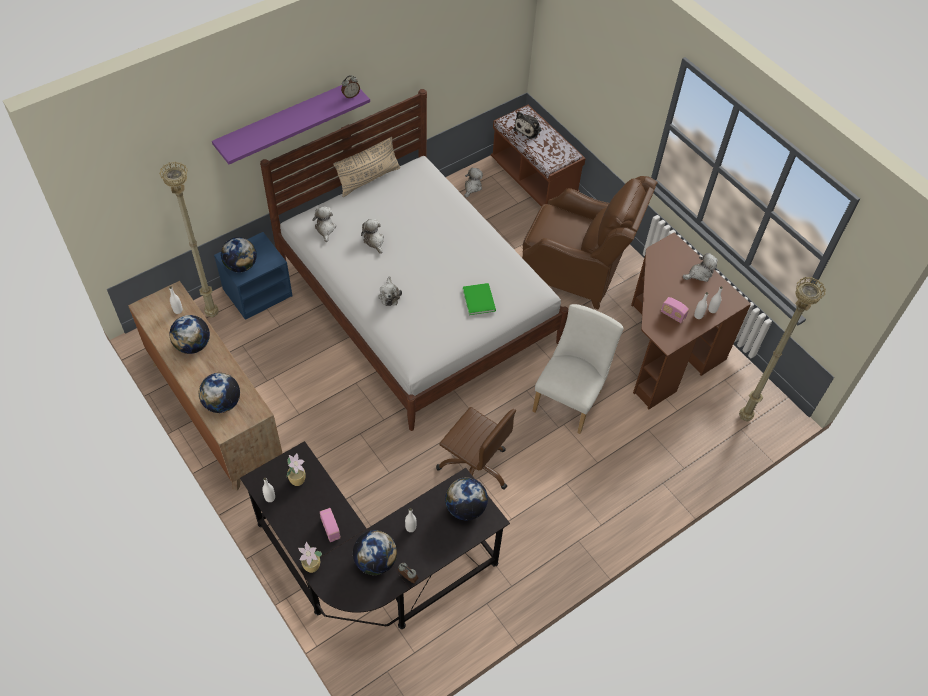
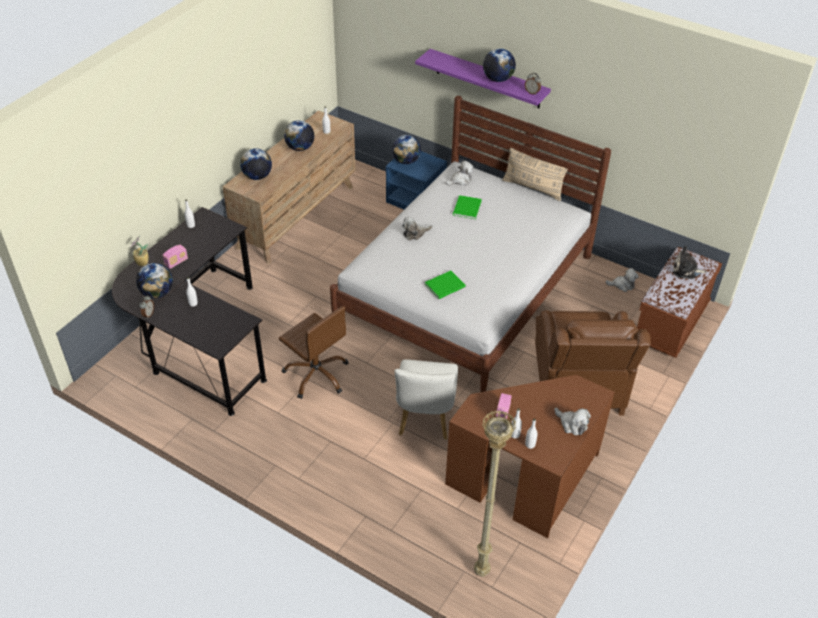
camera: 70 degrees right, 10 degrees down
(213, 313) = (382, 185): beige floor lamp -> none
(298, 479) = (212, 234): potted plant -> none
(374, 241) = (466, 208): plush toy -> green book
(465, 508) = (223, 329): globe -> globe (497, 79)
(474, 468) = (317, 374): brown office chair -> brown office chair turned 60 degrees counterclockwise
(570, 398) = (424, 420): white chair -> white chair turned 90 degrees clockwise

